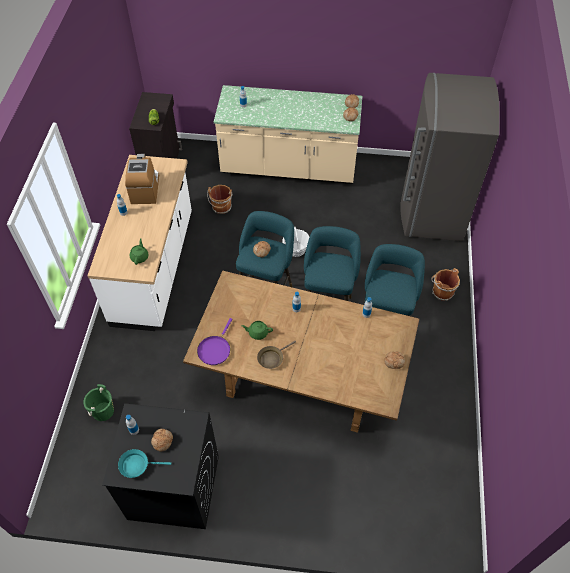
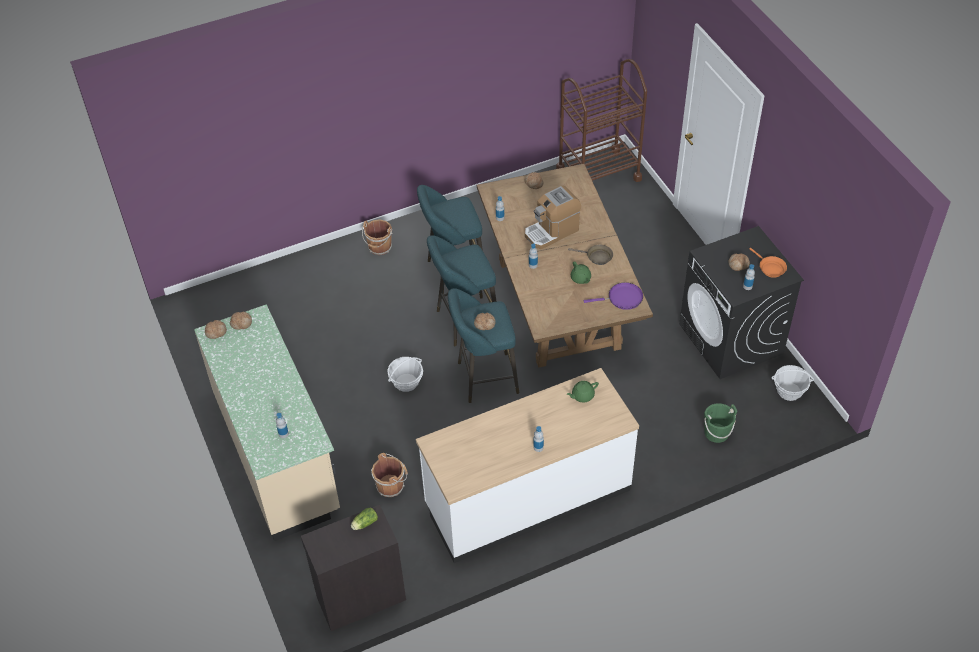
camera: 120 degrees left, 5 degrees down
(91, 494) = (789, 391): none -> basket
(137, 465) = (770, 268): turquoise frying pan -> orange frying pan
(145, 189) = (490, 449): coffee machine -> coffee machine (551, 231)
(431, 212) = (271, 293): grey fridge -> none
(444, 511) = (598, 174): none -> brown cart

